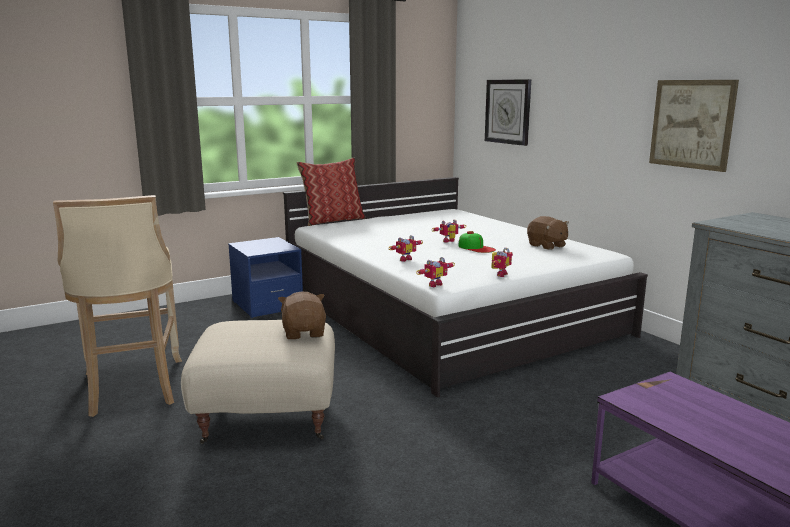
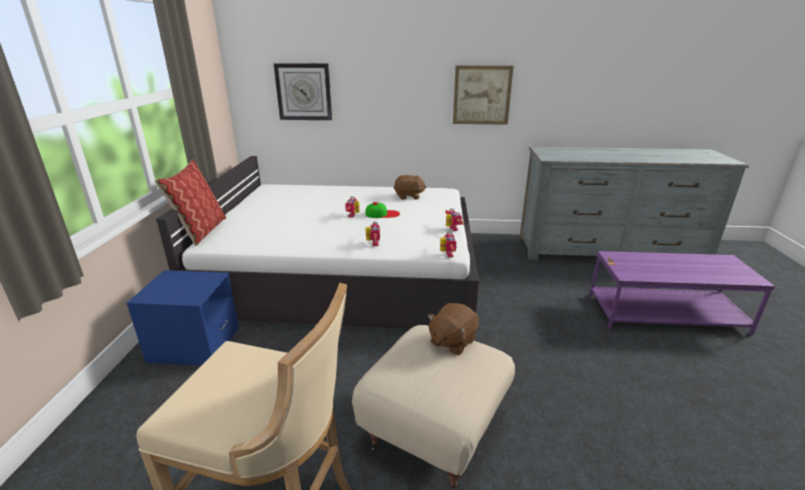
camera: 55 degrees left, 10 degrees up
(304, 333) = (452, 341): brown plush toy -> brown plush toy turned 75 degrees counterclockwise

